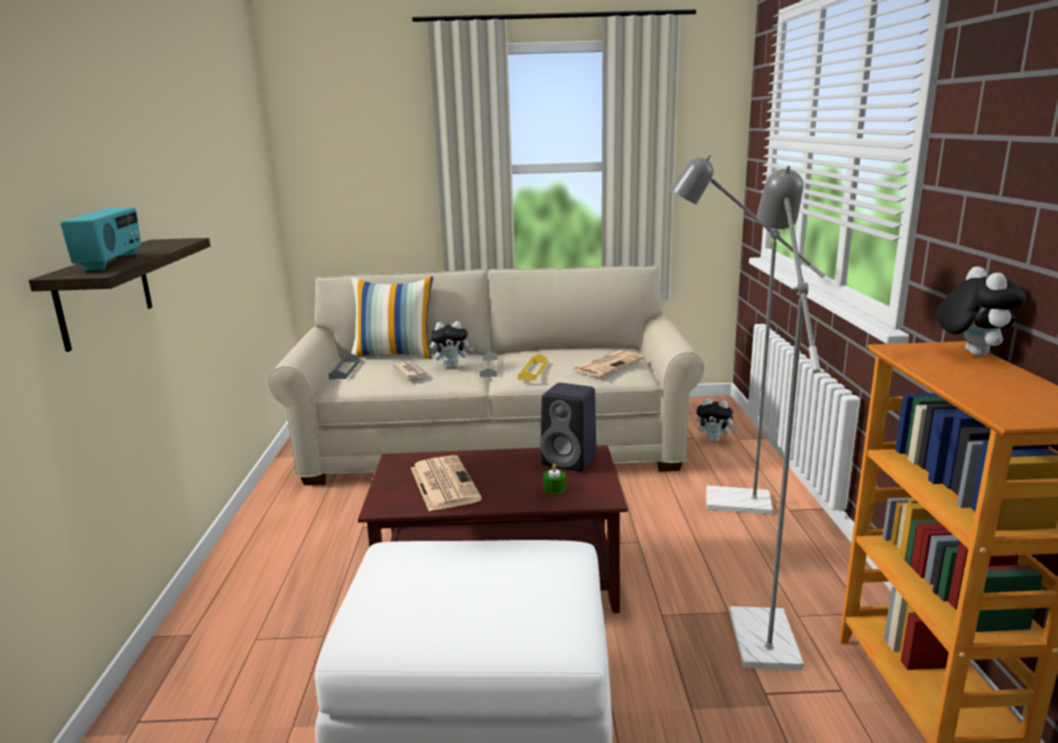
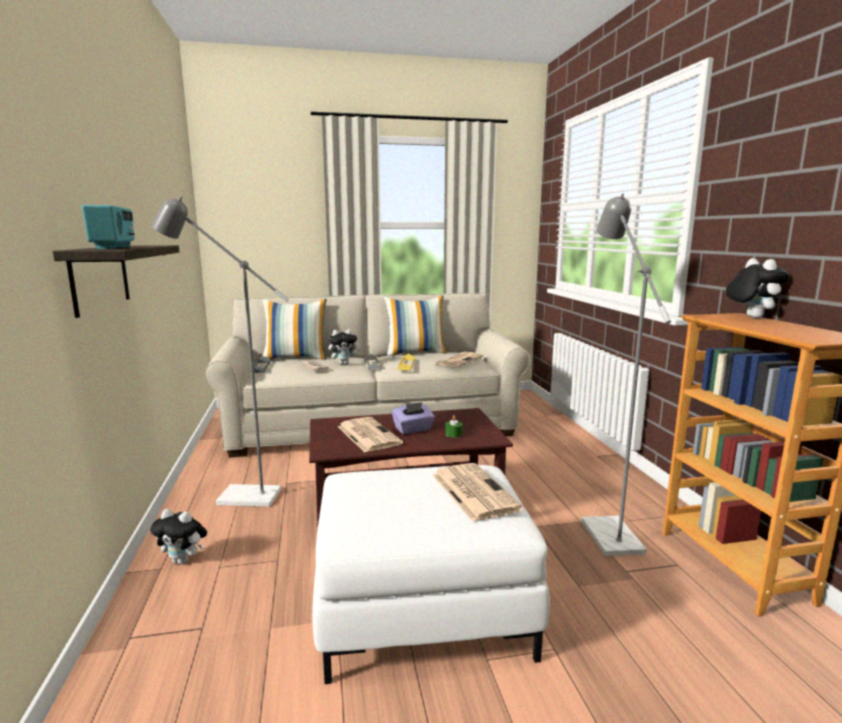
camera: 10 degrees left, 5 degrees down
(504, 478) = (413, 429): none -> purple tissue box
(536, 584) = (473, 491): none -> newspaper
(554, 349) = (415, 352): none -> pillow
(571, 460) = (457, 417): black speaker -> none
(714, 440) = (529, 416): plush toy -> plush toy (183, 560)
(724, 501) = (550, 452): grey floor lamp -> grey floor lamp (238, 497)

